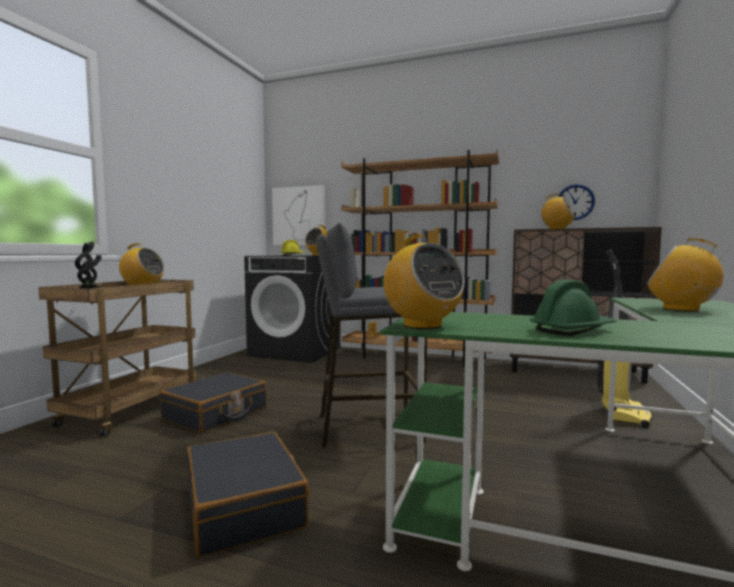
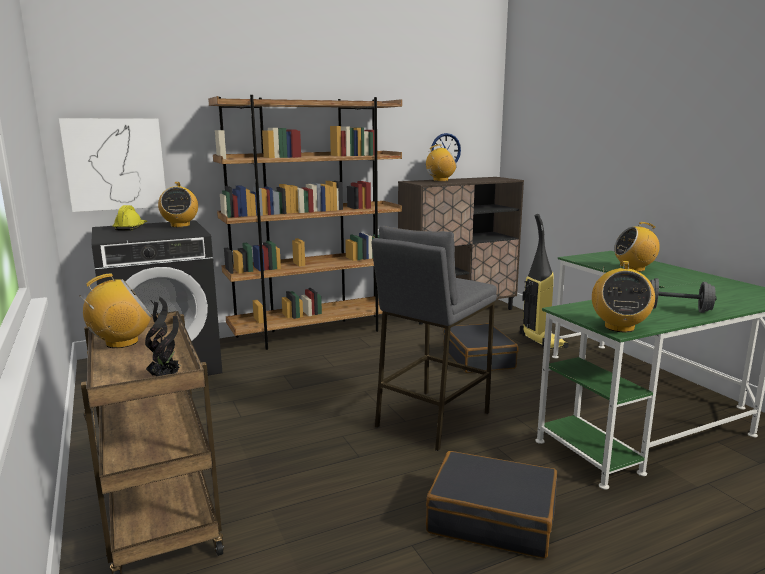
camera: 45 degrees left, 10 degrees up
(216, 414) = (275, 471): black suitcase -> black suitcase (479, 358)
(422, 325) = (619, 327): radio -> radio turned 90 degrees clockwise
(572, 330) = (676, 309): green hard hat -> grey dumbbell

